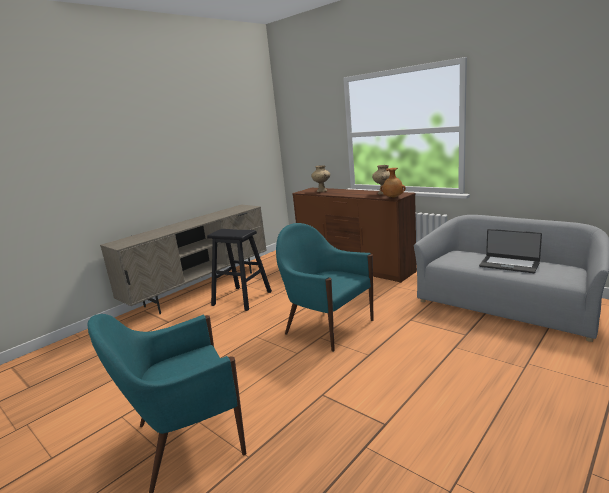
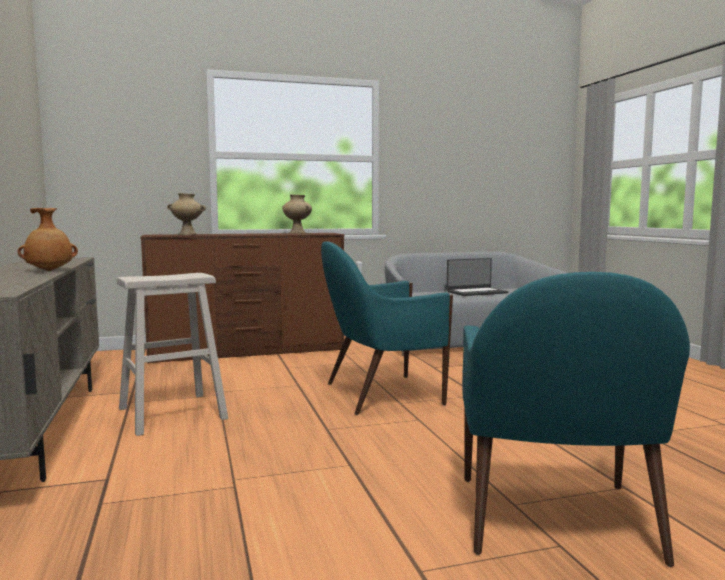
camera: 60 degrees left, 10 degrees down
(242, 298) = (172, 413): black stool -> beige stool
(393, 198) = (331, 233): brown vase -> brown vase (49, 271)

